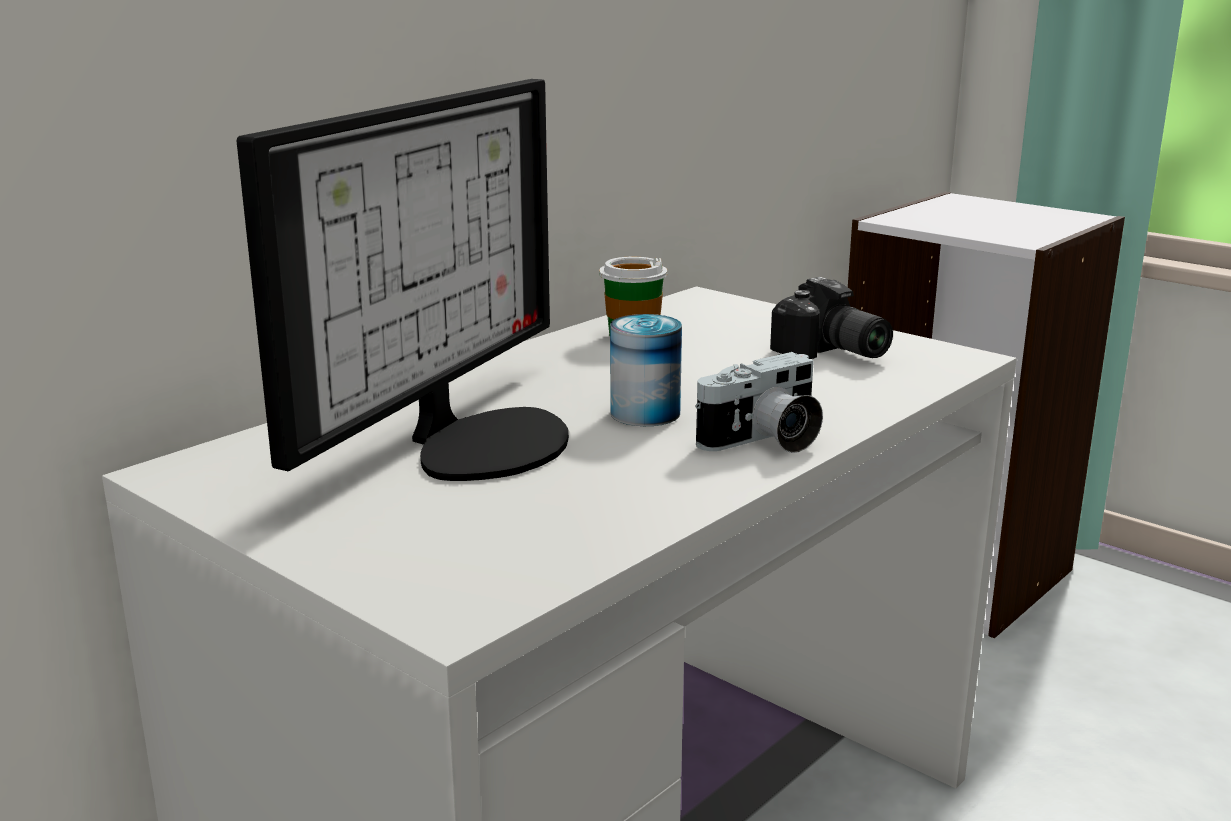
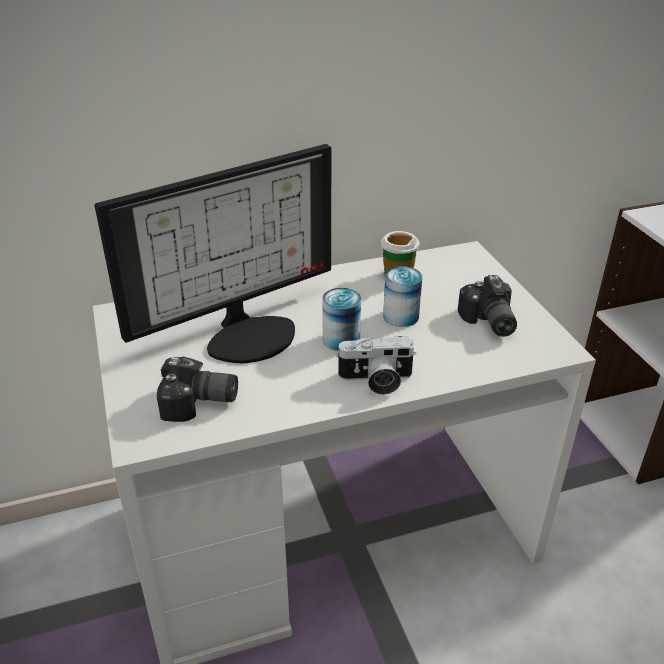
camera: 30 degrees right, 15 degrees up
(506, 539) = (199, 404): none -> camera
(700, 372) = (401, 316): none -> can

